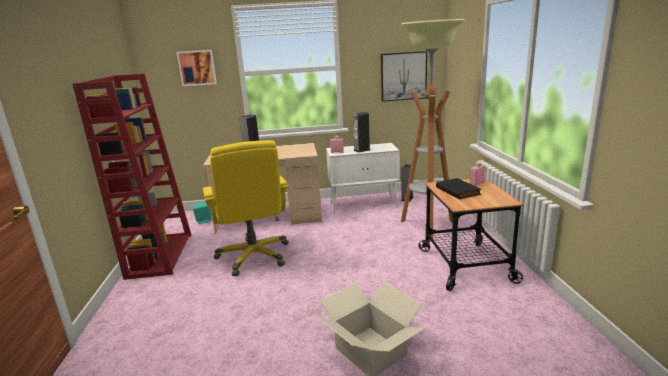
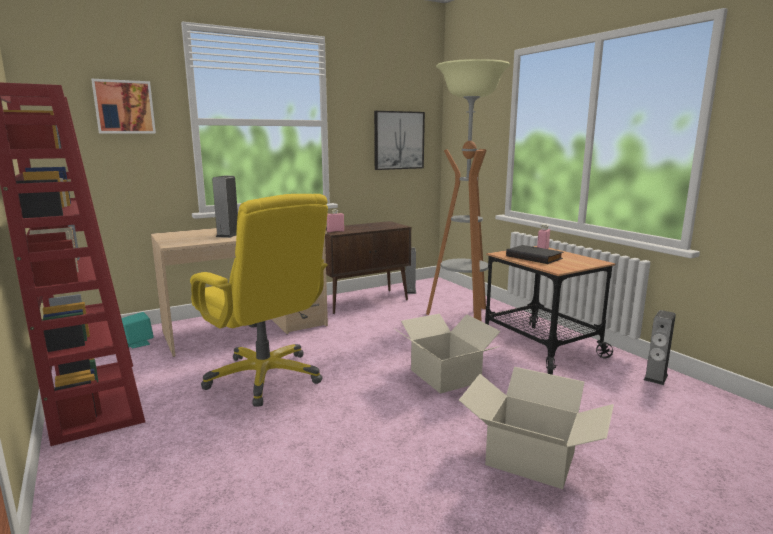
camera: 25 degrees left, 5 degrees down
(362, 150) = (365, 228): speaker -> speaker (655, 377)
(364, 204) = (364, 301): white cabinet -> brown cabinet
(368, 276) = (444, 376): none -> cardboard box

